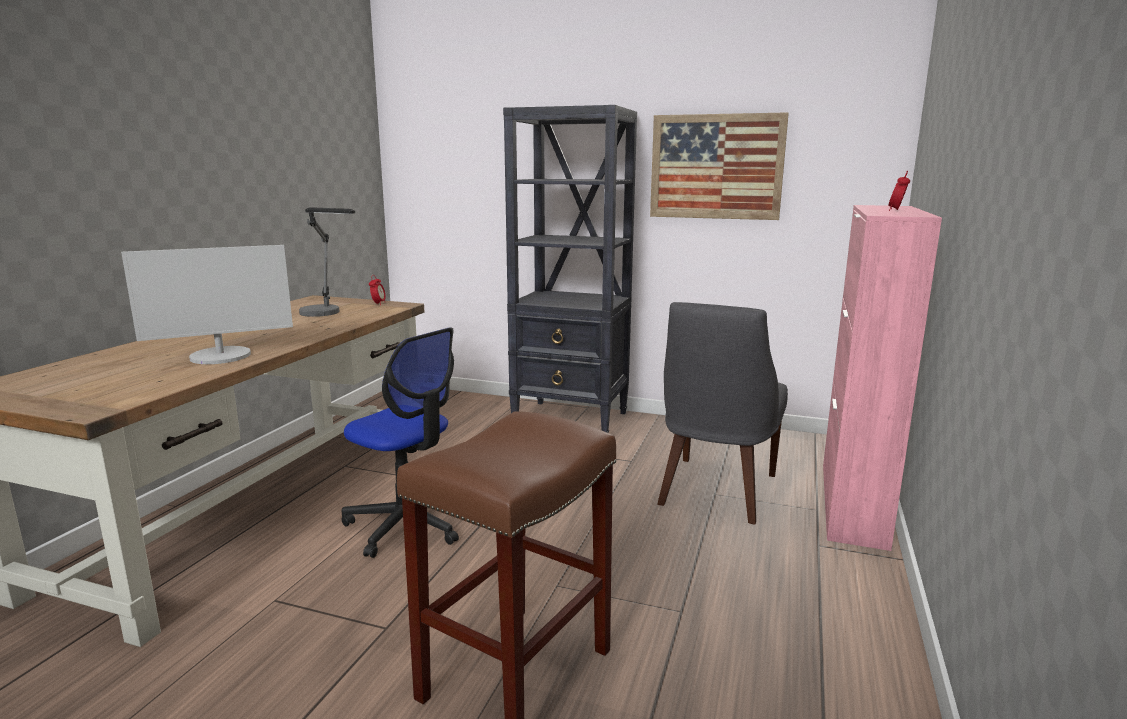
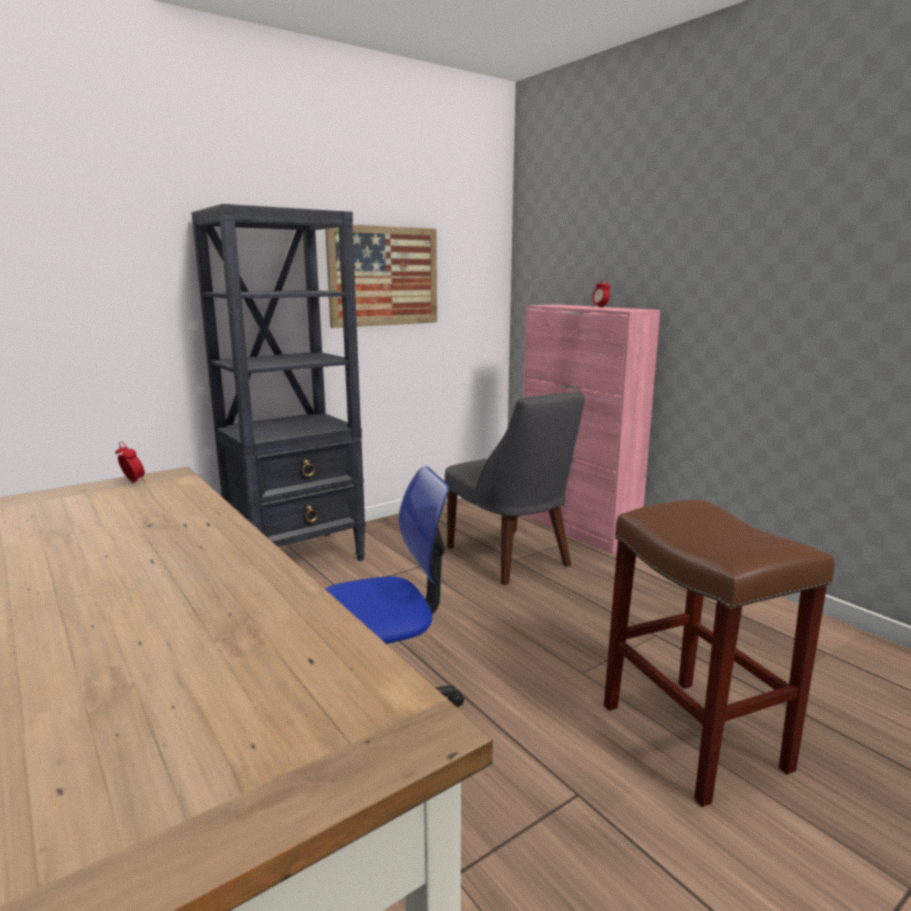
camera: 55 degrees left, 0 degrees up
(221, 356) = (238, 602): monitor -> none
(327, 314) = (119, 513): table lamp -> none

